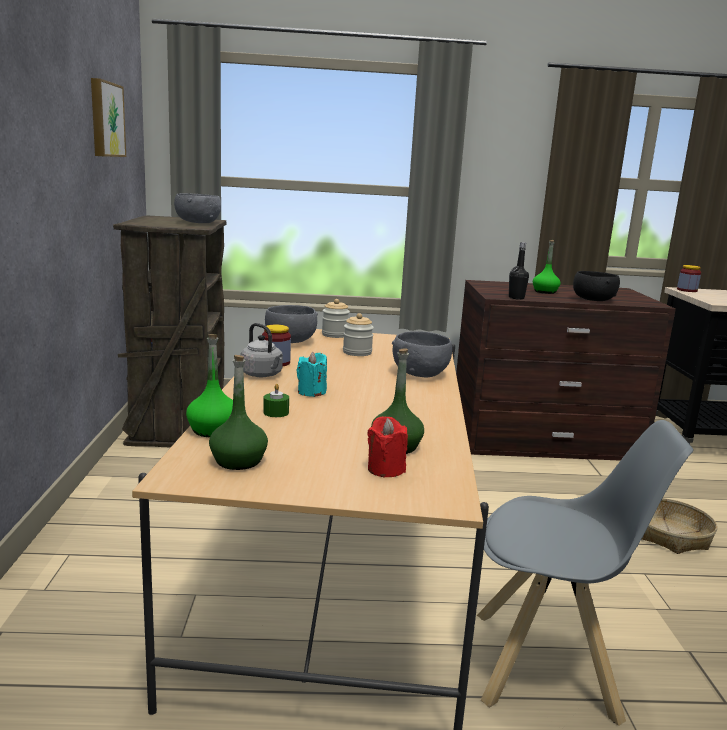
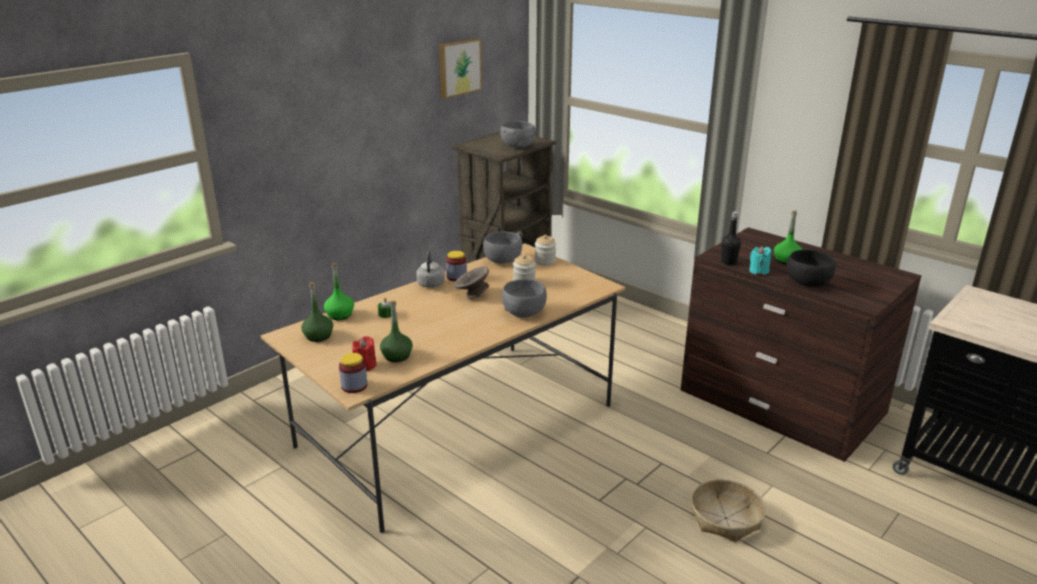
camera: 45 degrees right, 10 degrees up
(311, 392) = (430, 306): turquoise candle -> turquoise candle (758, 271)
(330, 372) = (472, 294): none -> grey bowl
(550, 665) = (483, 531): grey chair -> none
(687, 290) = (977, 296): jar -> jar (354, 386)

